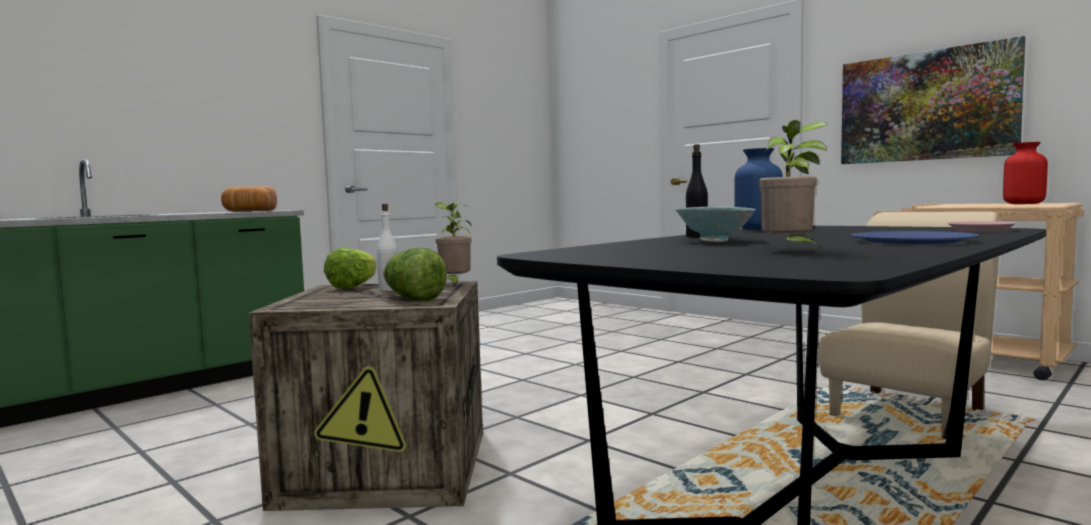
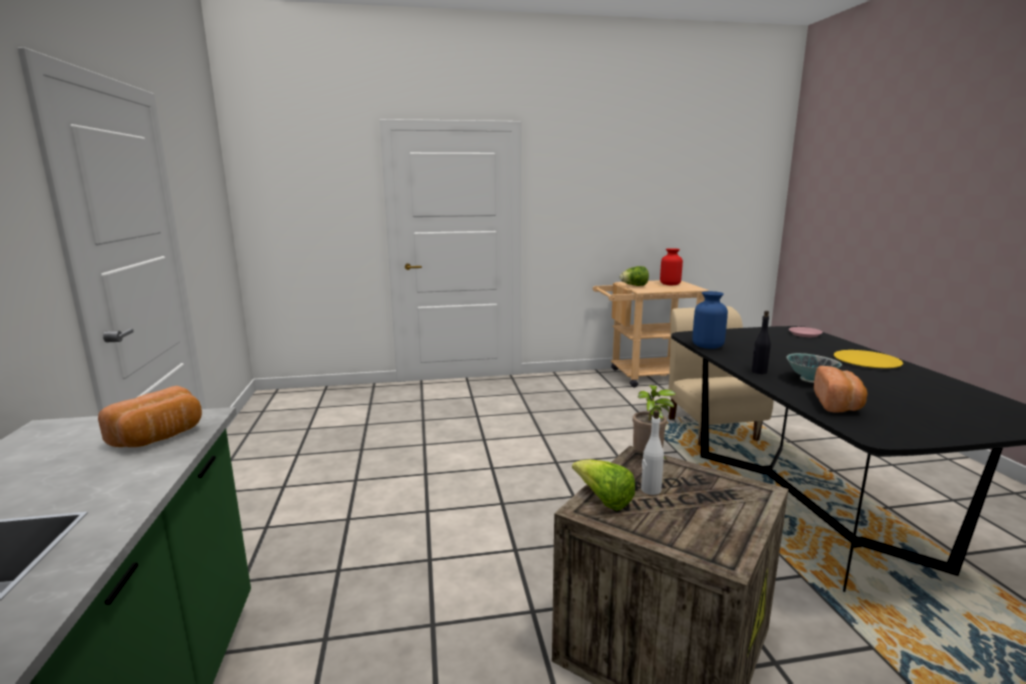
camera: 55 degrees left, 10 degrees up
(413, 299) = (731, 494): lettuce -> lettuce (634, 286)
(633, 247) = (838, 404): none -> bread
(790, 251) = (914, 392): potted plant -> none
(911, 241) = (866, 361): blue plate -> yellow plate
(926, 106) = (604, 217): picture -> none

